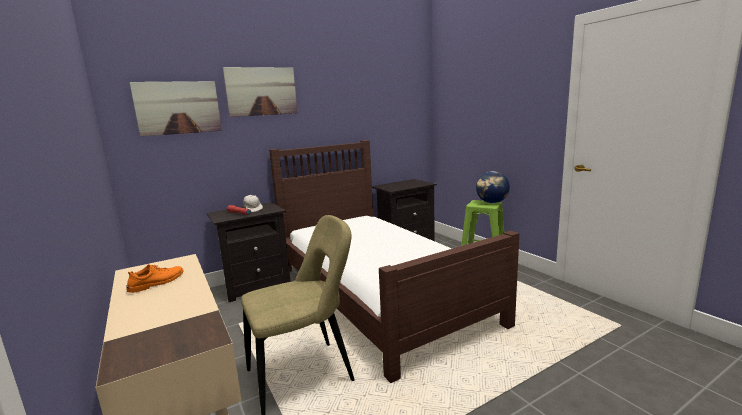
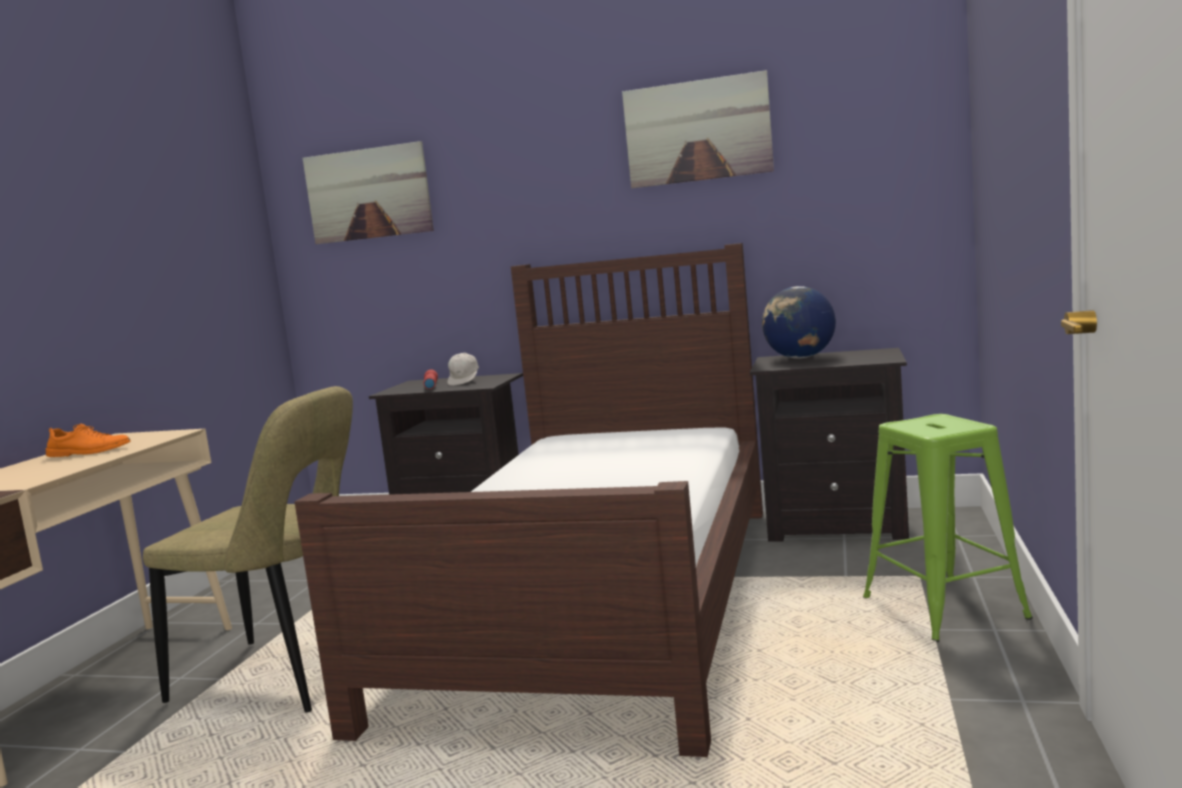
camera: 45 degrees right, 5 degrees down
(261, 91) = (504, 150): picture -> picture (697, 131)
(492, 202) = (961, 425): globe -> globe (800, 358)

